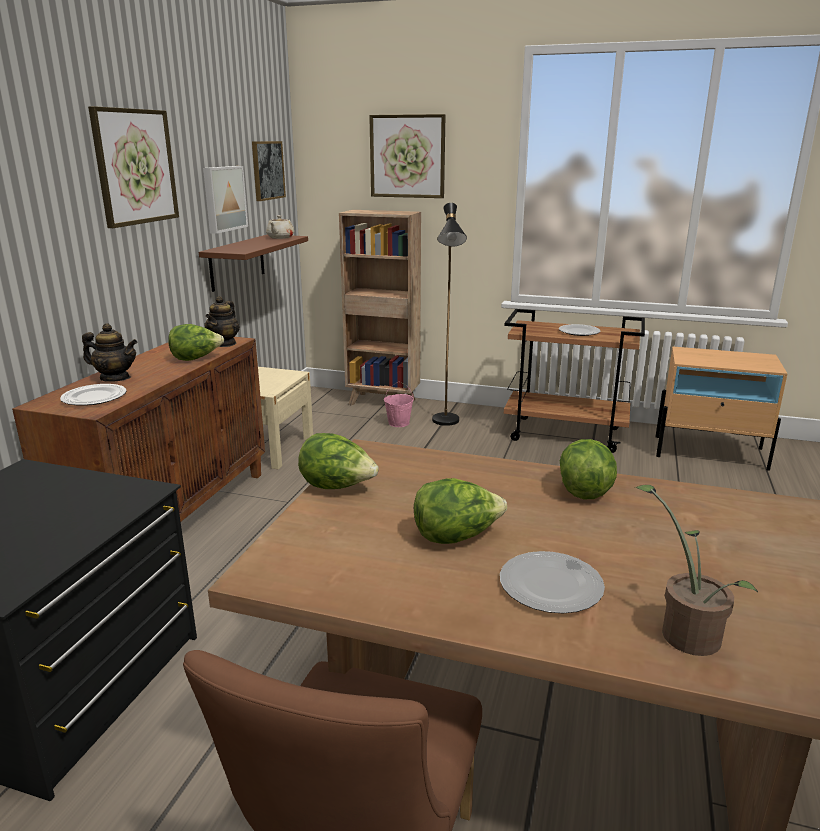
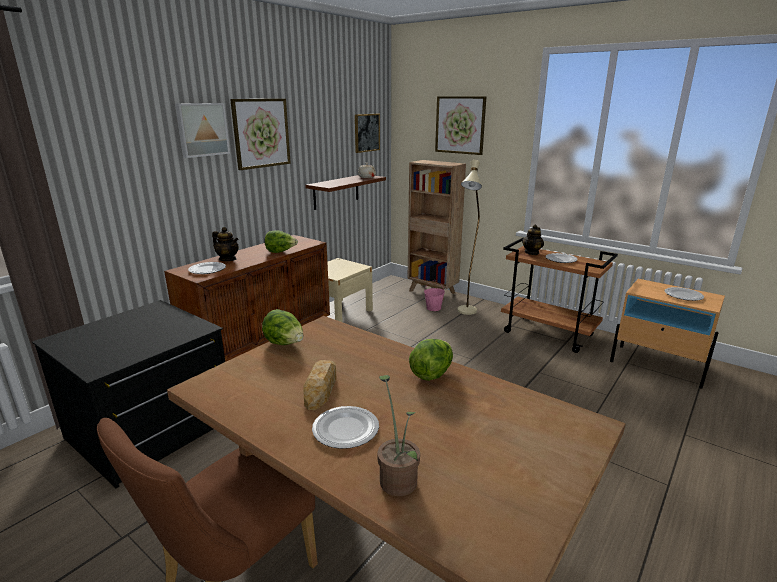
camera: 20 degrees right, 0 degrees up
(223, 198) = (328, 151): picture -> picture (202, 129)
(224, 343) = (305, 244): teapot -> teapot (532, 253)
(446, 424) = (466, 313): black floor lamp -> beige floor lamp
(456, 537) = (321, 387): lettuce -> bread
(736, 359) = (683, 295): none -> plate

